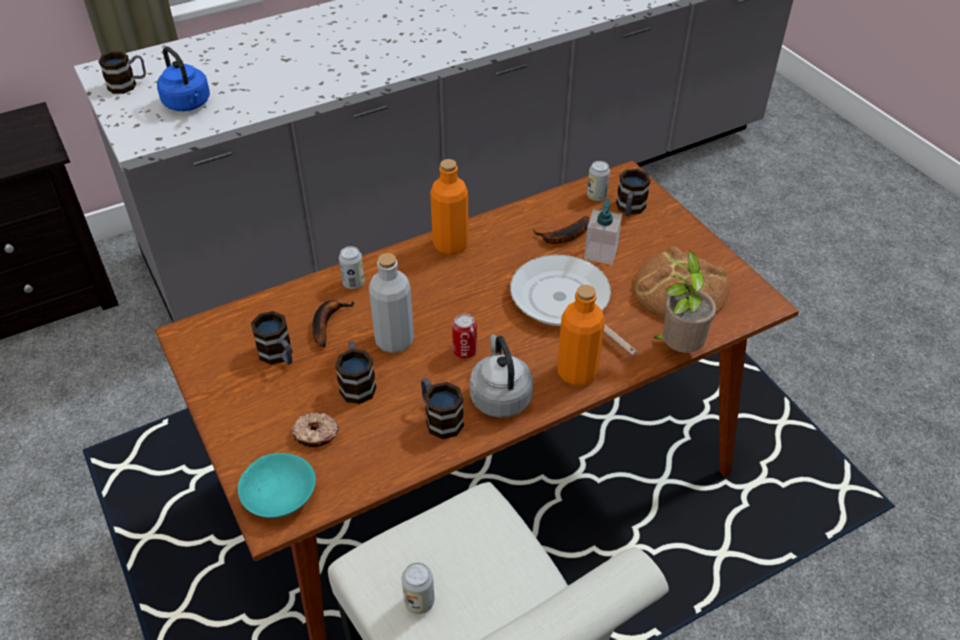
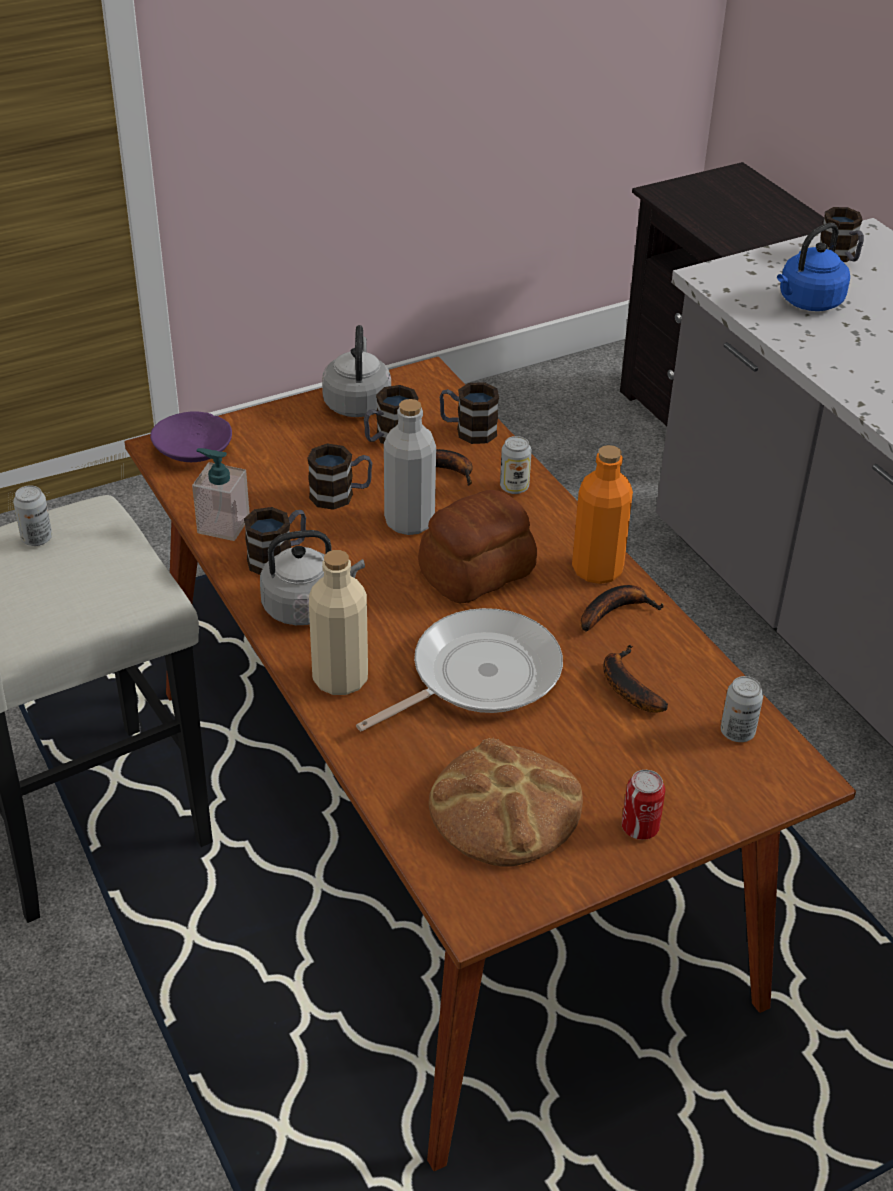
camera: 90 degrees right, 5 degrees down
(220, 379) = (357, 402): none -> grey kettle
(279, 494) = (194, 450): turquoise bowl -> purple bowl
(316, 435) = (268, 469): donut -> none
(455, 302) = (479, 573): none -> bread
(465, 351) = (387, 579): can -> can (640, 827)
(492, 238) = (615, 611): none -> banana
(577, 372) = (340, 679): orange bottle -> beige bottle
(600, 253) = (590, 724): soap dispenser -> soap dispenser (223, 525)
(629, 209) = (707, 771): mug -> mug (468, 430)
(678, 348) = (378, 789): potted plant -> none

